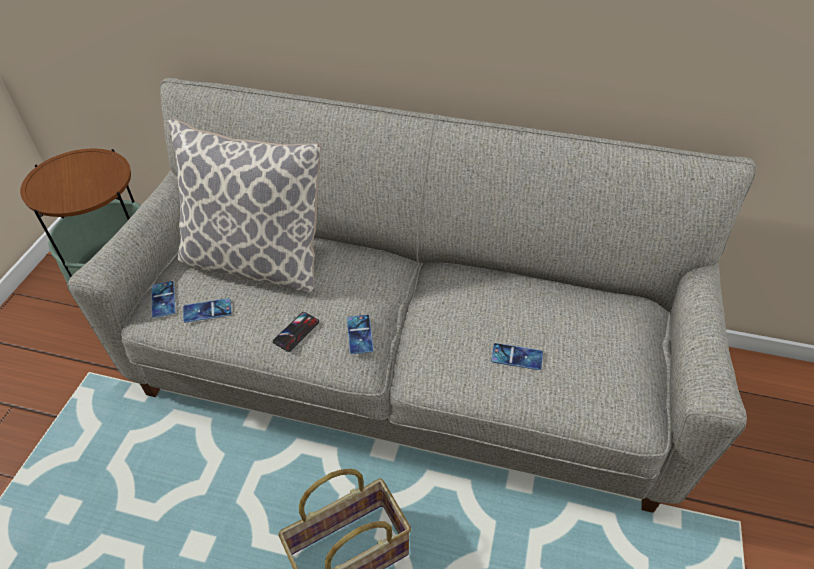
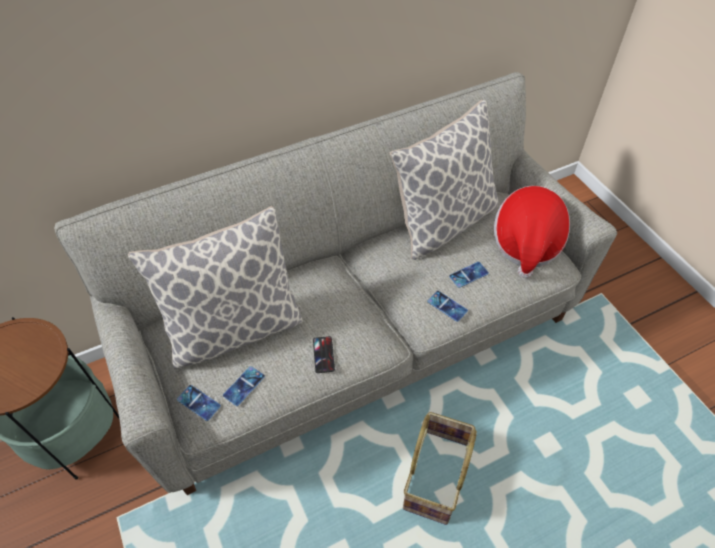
camera: 40 degrees left, 5 degrees up
(359, 334) = (364, 327): phone -> phone (447, 306)
(551, 292) = (443, 222): none -> pillow
(621, 369) = (526, 244): none -> hat

